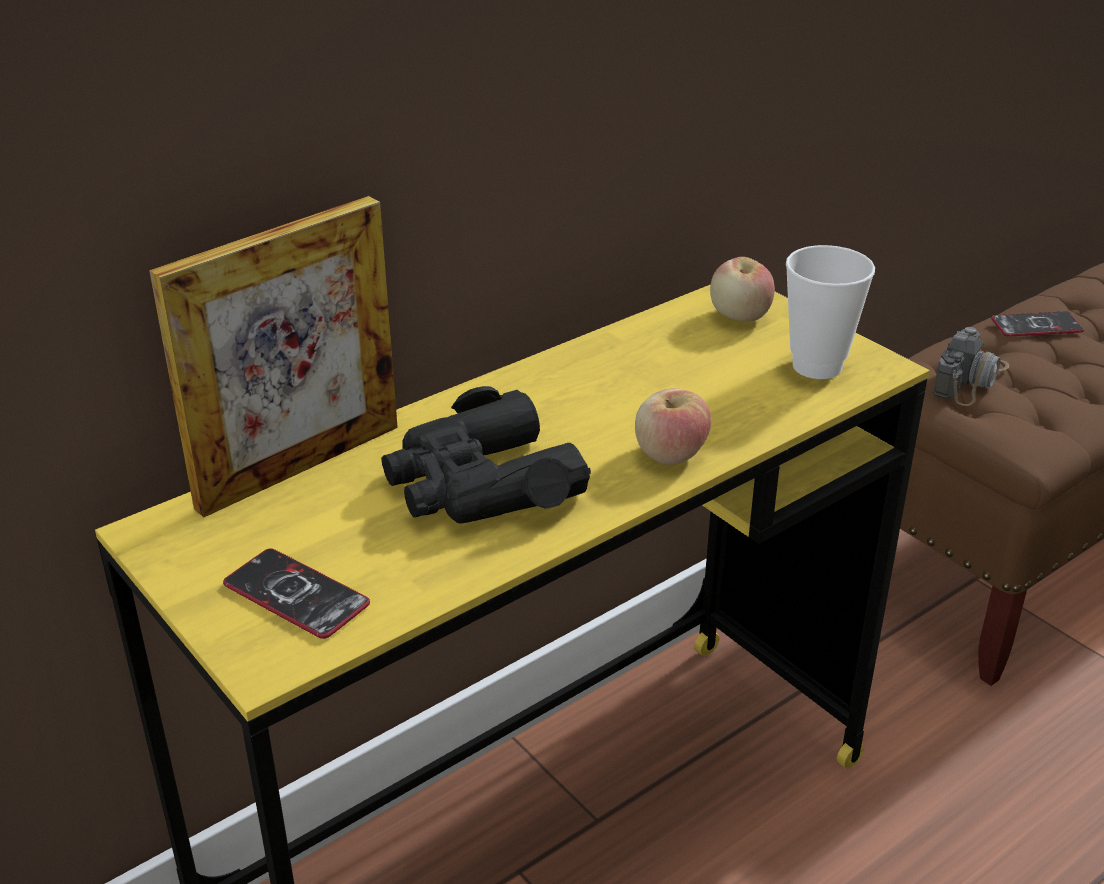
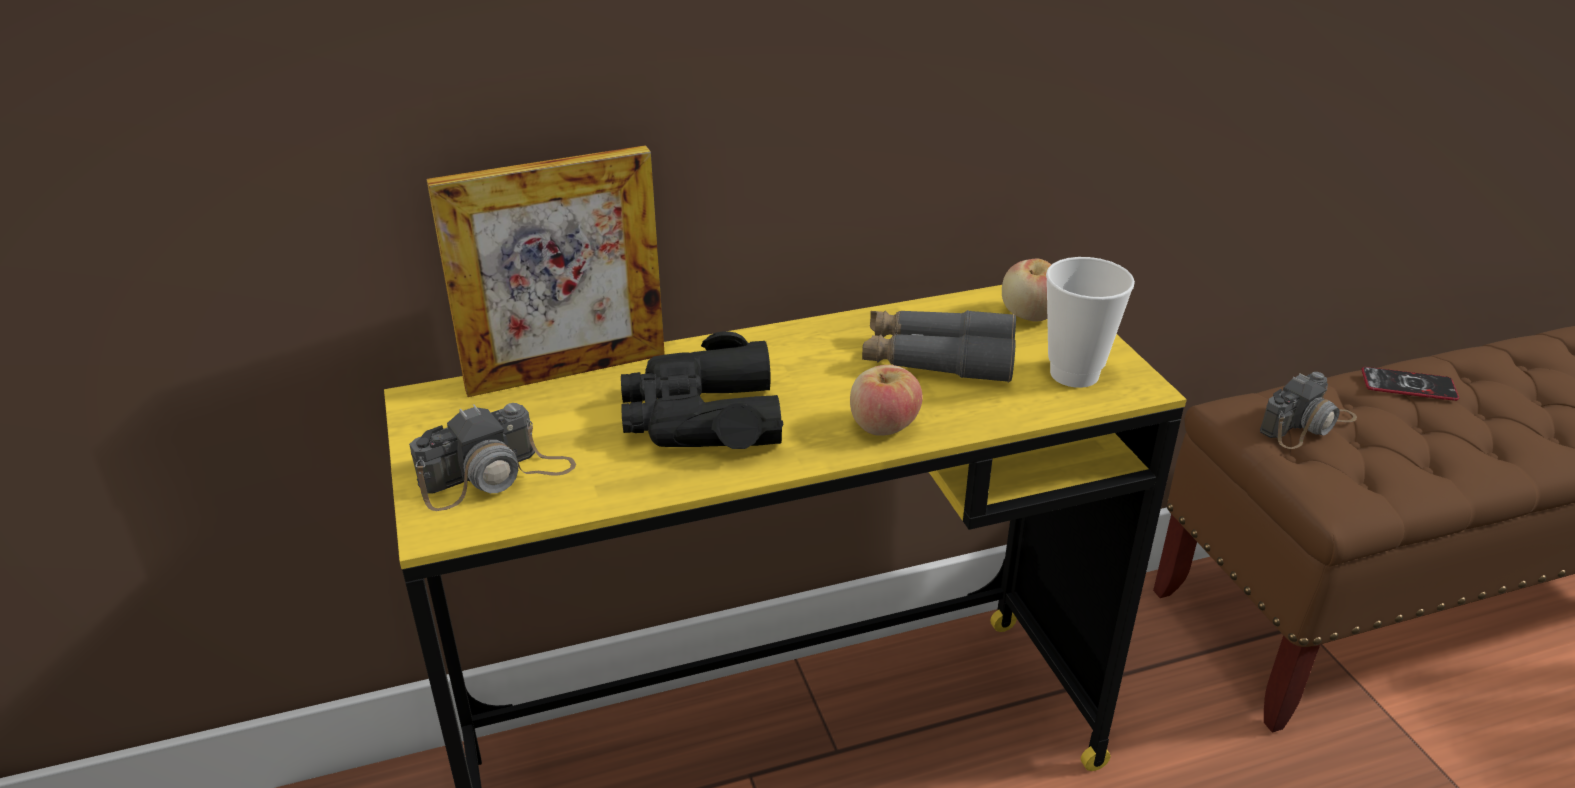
camera: 20 degrees right, 0 degrees up
(296, 595) = (496, 476): phone -> camera
(680, 377) = (937, 359): none -> grey binoculars

